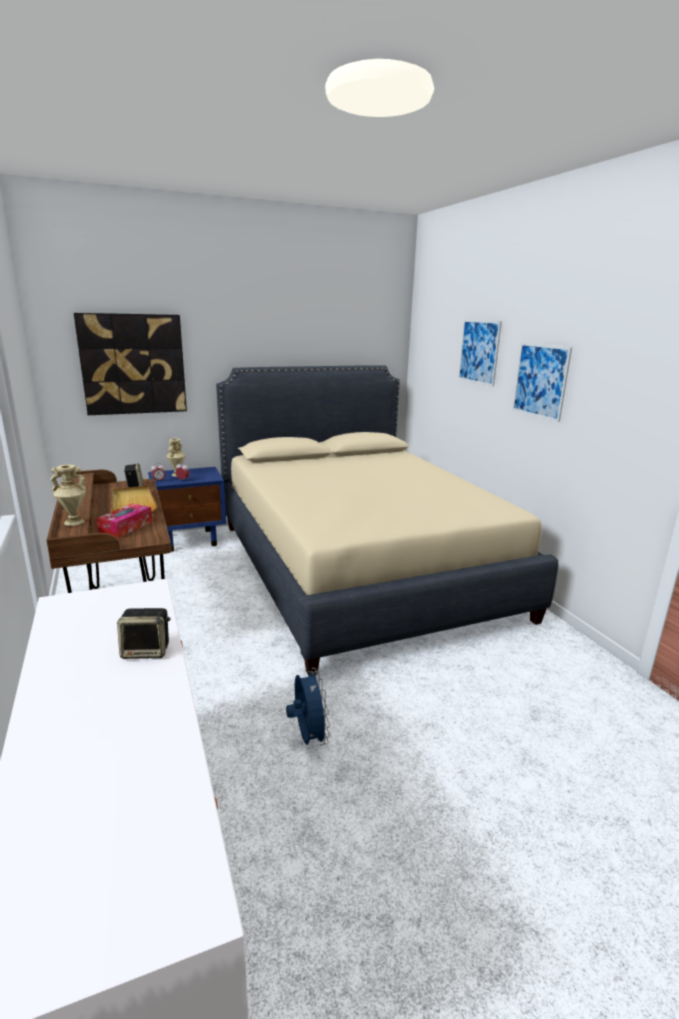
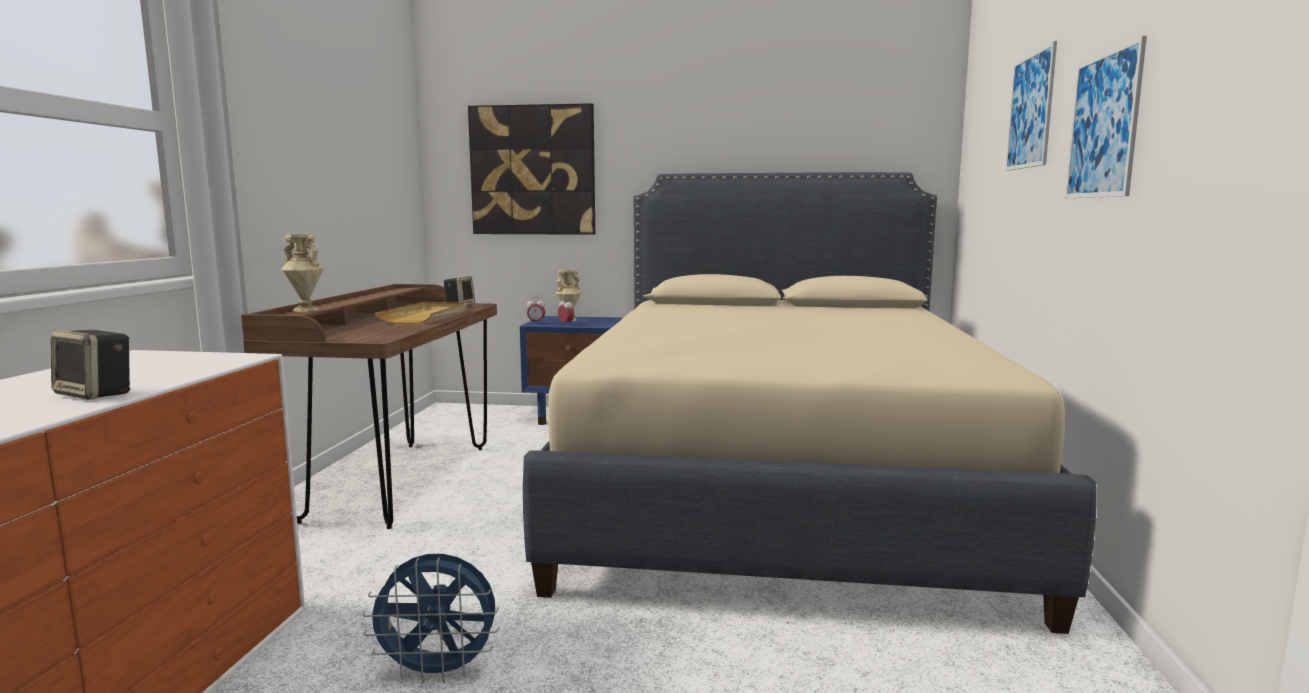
camera: 30 degrees right, 10 degrees down
(126, 527) = (371, 329): tissue box -> none
(308, 737) = (439, 672): blue fan -> blue fan turned 75 degrees clockwise

